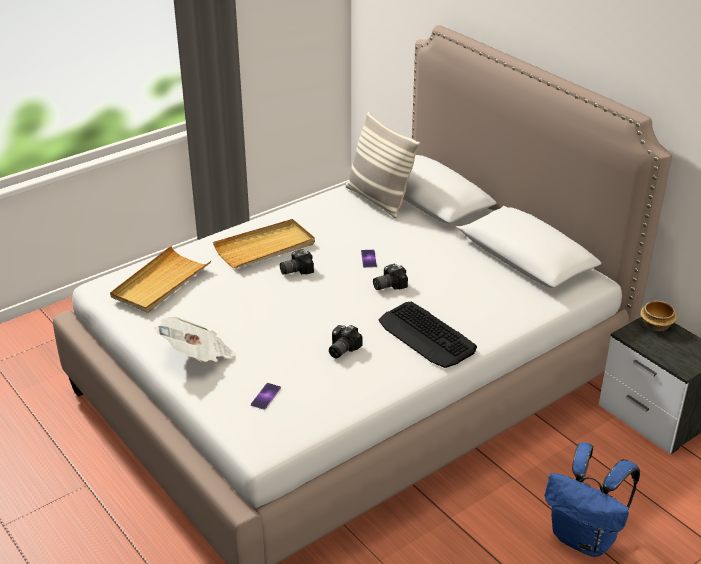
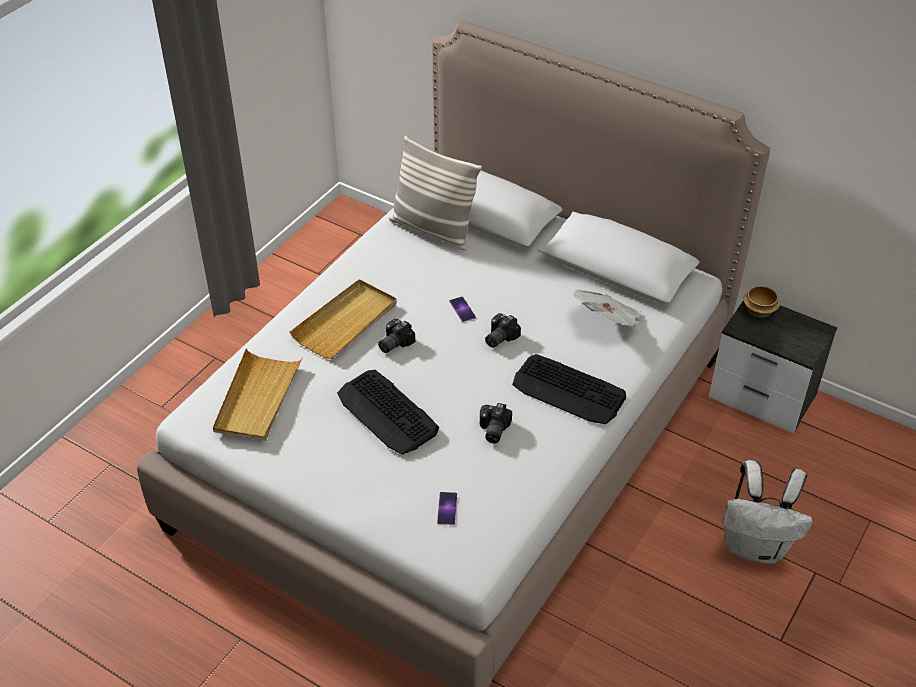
camera: 20 degrees left, 10 degrees up
(198, 356) = (349, 479): newspaper -> newspaper (609, 322)
(258, 316) = (387, 413): none -> keyboard
(584, 538) = (755, 546): blue backpack -> white backpack

